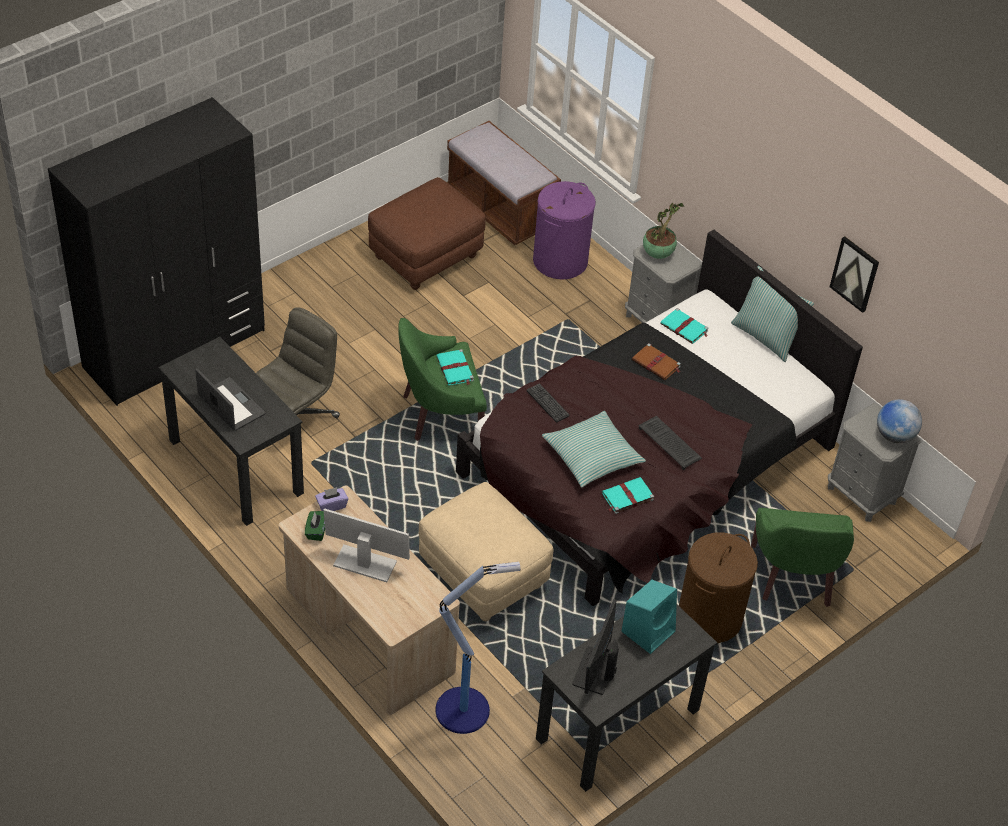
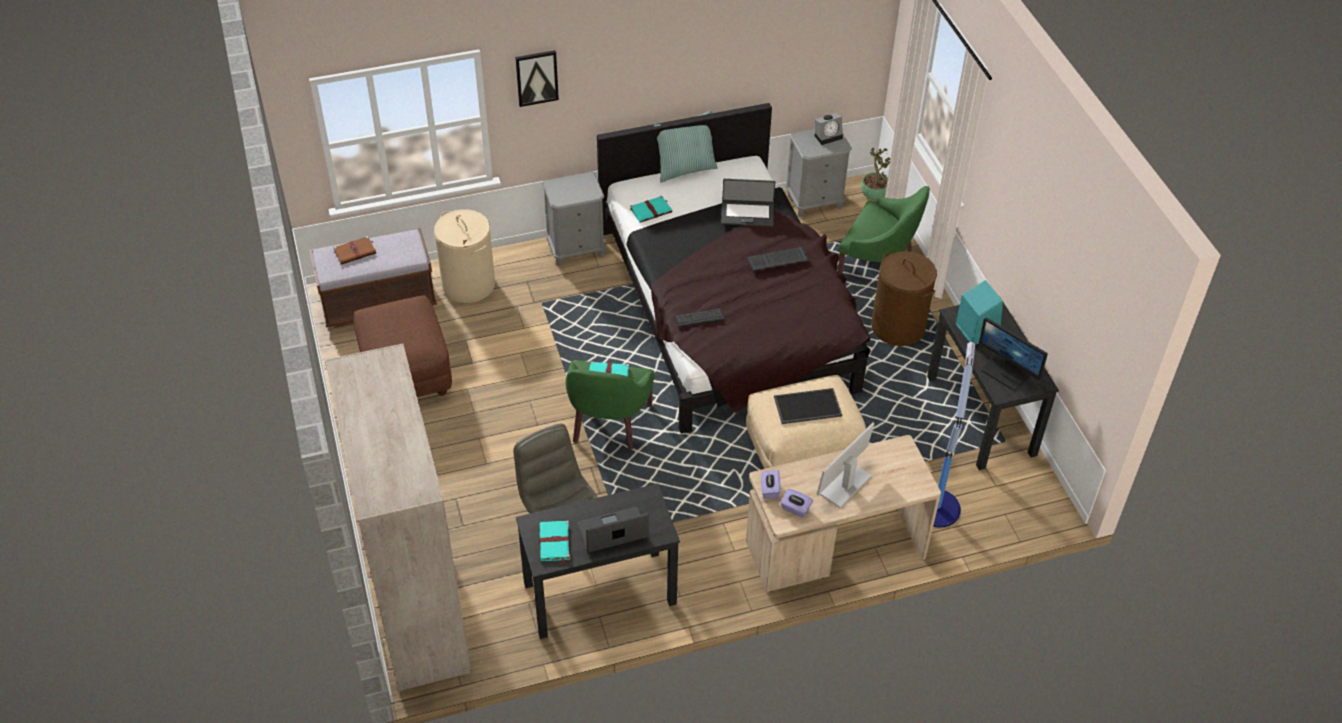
camera: 65 degrees left, 0 degrees up
(175, 348) = (417, 602): black wardrobe -> beige wardrobe
(316, 531) = (795, 509): green tissue box -> purple tissue box
(486, 528) = (807, 407): none -> tray
(560, 261) = (469, 284): purple laundry basket -> beige laundry basket
(592, 456) = (769, 310): pillow -> none
(626, 497) = (822, 304): turquoise book -> turquoise book (554, 543)
(656, 364) = (684, 240): brown book -> brown book (355, 251)
(658, 253) = (566, 192): potted plant -> potted plant (873, 196)
(725, 401) = (747, 214): none -> laptop
(855, 273) = (742, 57): picture -> picture (536, 77)
(894, 435) = (828, 136): globe -> alarm clock

